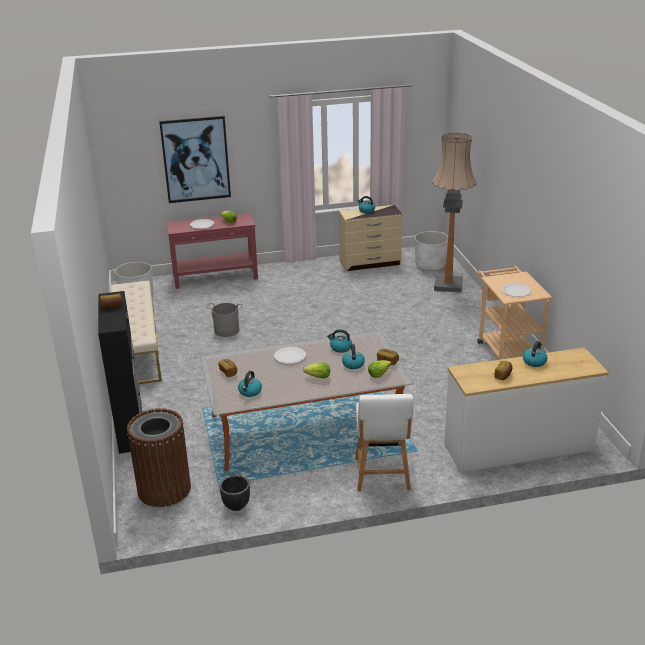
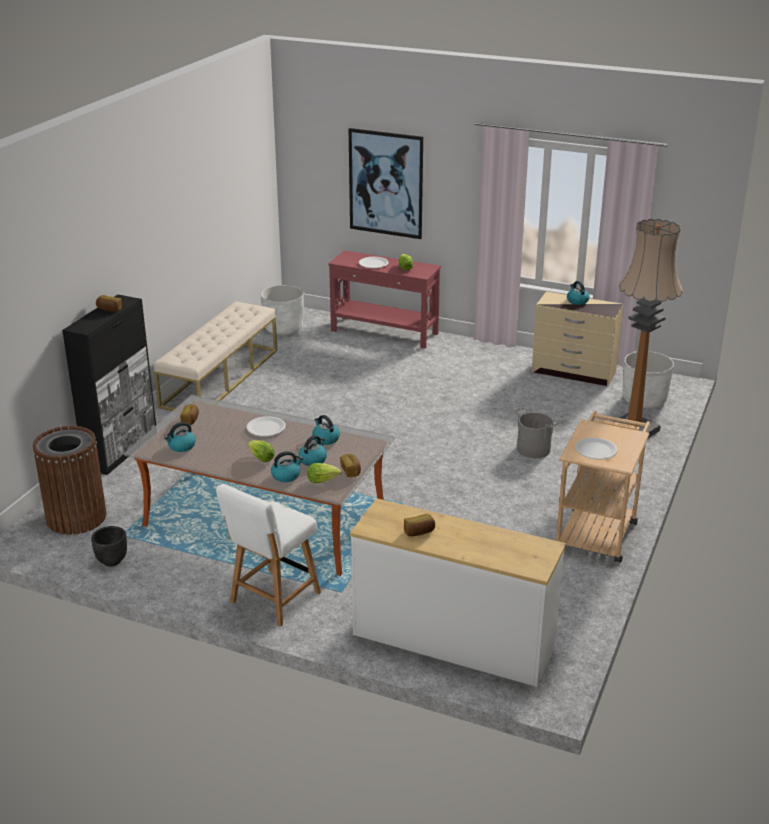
camera: 35 degrees right, 0 degrees up
(226, 330) = (323, 391): grey bucket -> grey bucket (534, 449)
(534, 361) = (478, 533): kettle -> kettle (286, 475)

